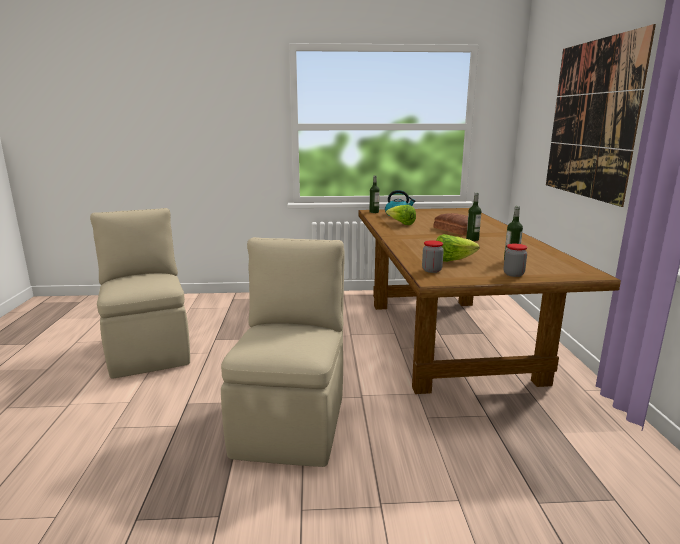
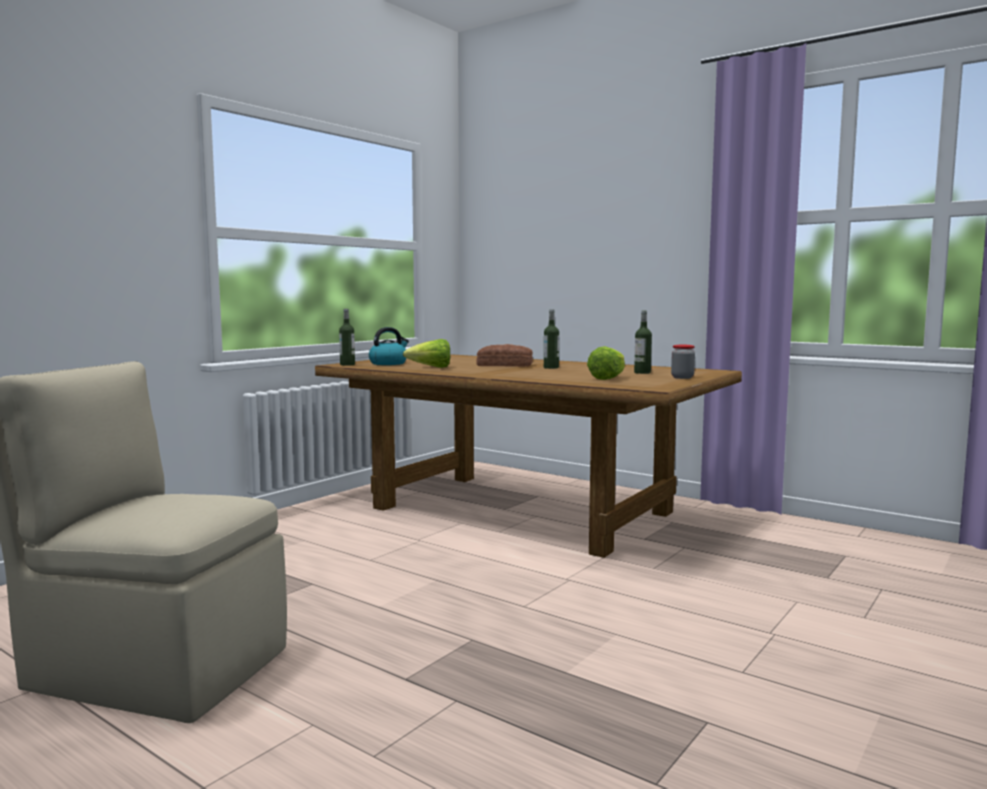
camera: 50 degrees left, 10 degrees down
(292, 421) = (565, 627): beige chair -> none
(431, 270) = (625, 384): jar -> none
(591, 120) = (607, 232): picture -> none

